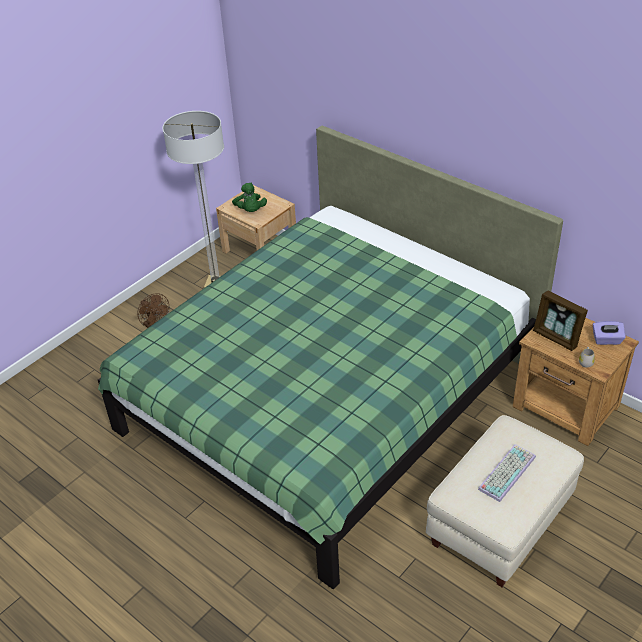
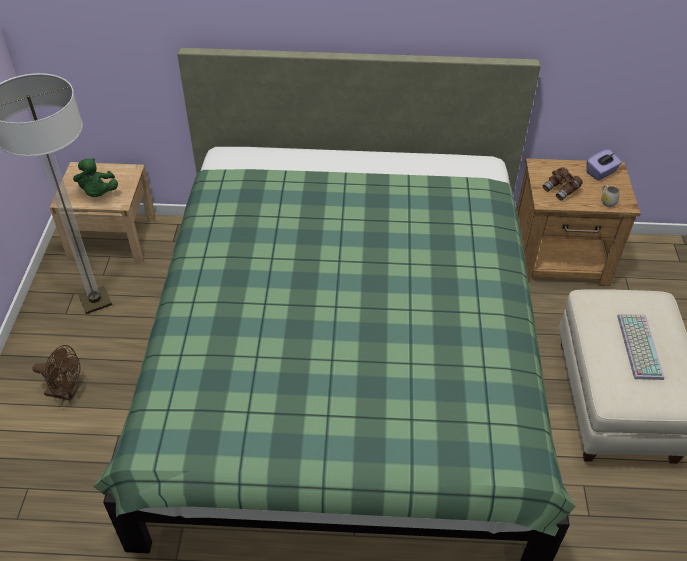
camera: 40 degrees left, 5 degrees up
(250, 211) = (98, 193): green plush toy -> green plush toy turned 45 degrees clockwise
(556, 338) = (561, 190): picture frame -> brown binoculars

